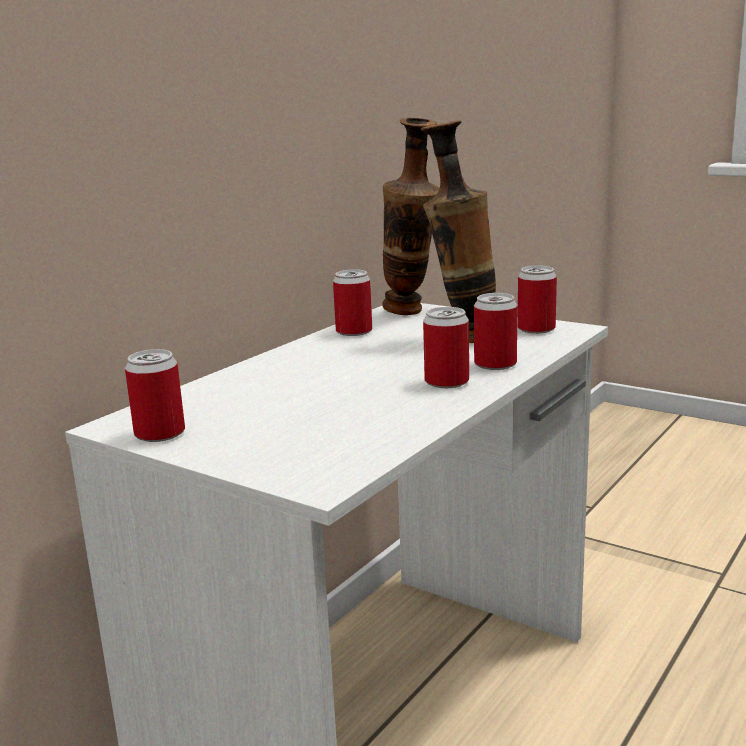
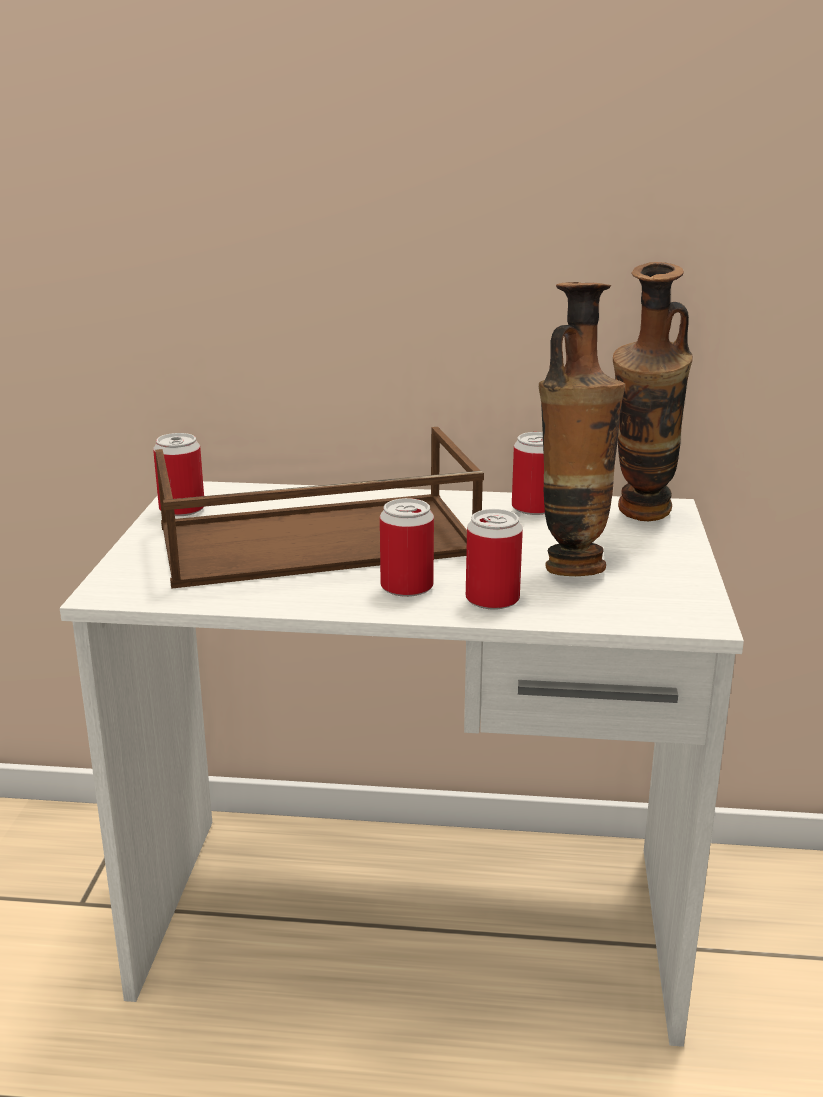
camera: 60 degrees right, 5 degrees up
(320, 396) = (314, 542): none -> brown tray
(536, 329) = (664, 597): can -> none

